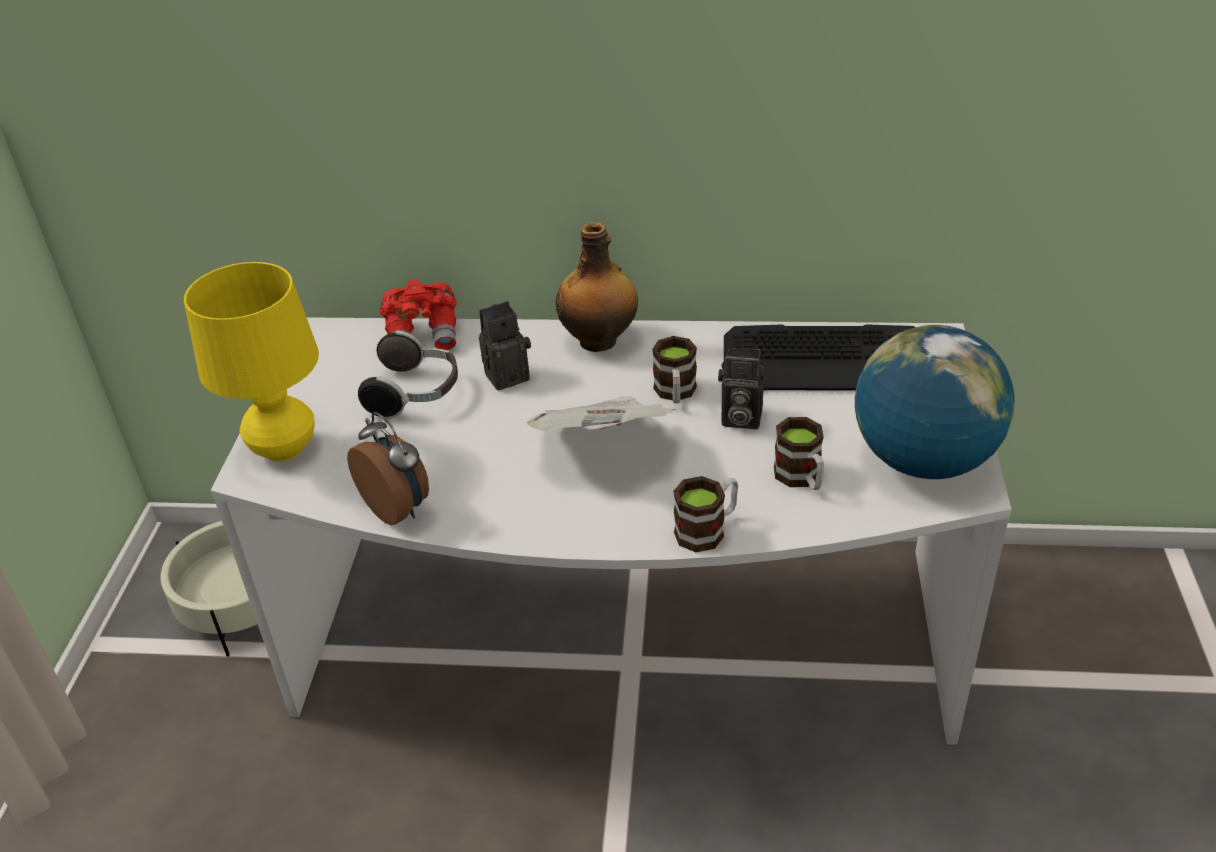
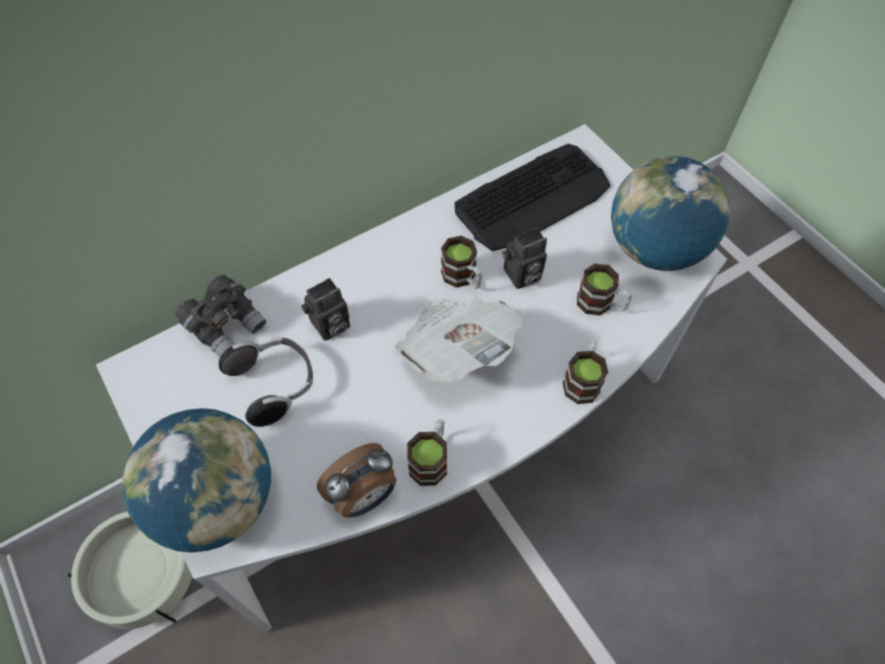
camera: 40 degrees left, 20 degrees up
(283, 449) = (217, 501): yellow table lamp -> globe
(398, 508) = (364, 496): alarm clock -> alarm clock turned 135 degrees clockwise
(424, 335) = (226, 325): red binoculars -> grey binoculars
(486, 513) = (431, 459): none -> mug
(508, 374) = (330, 326): camera -> camera turned 150 degrees counterclockwise
(599, 341) = (368, 259): bottle -> none

